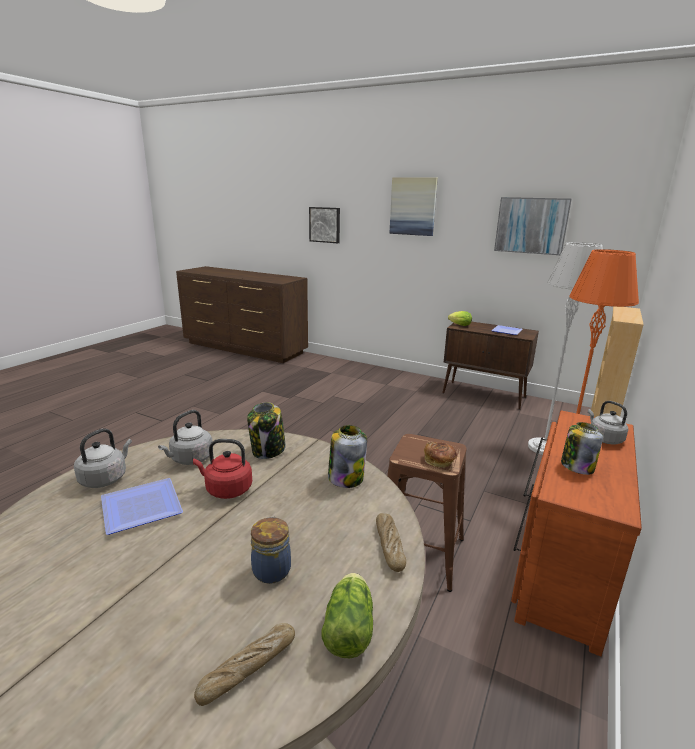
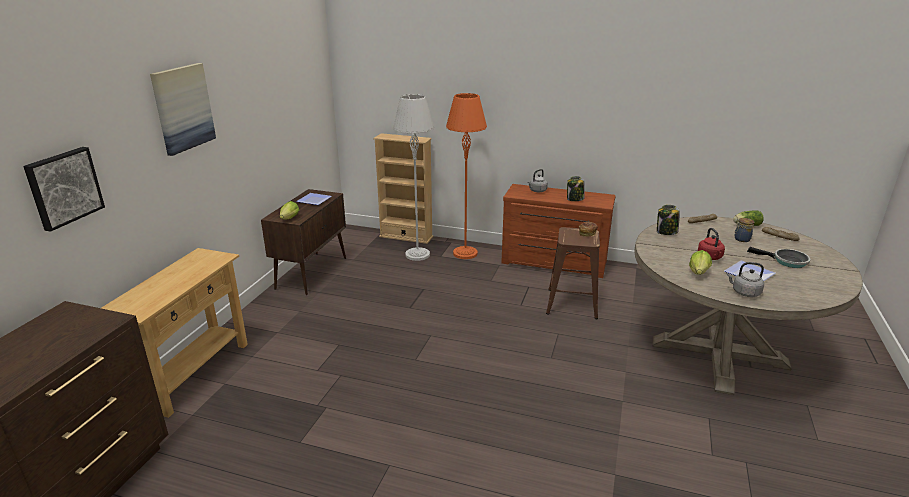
camera: 100 degrees left, 5 degrees up
(130, 592) = (786, 261): none -> frying pan
(190, 459) = (698, 273): grey kettle -> lettuce
(268, 450) = (664, 254): jar -> none
(345, 366) = (194, 374): none -> beige console table
(531, 225) = (278, 94): picture -> none

